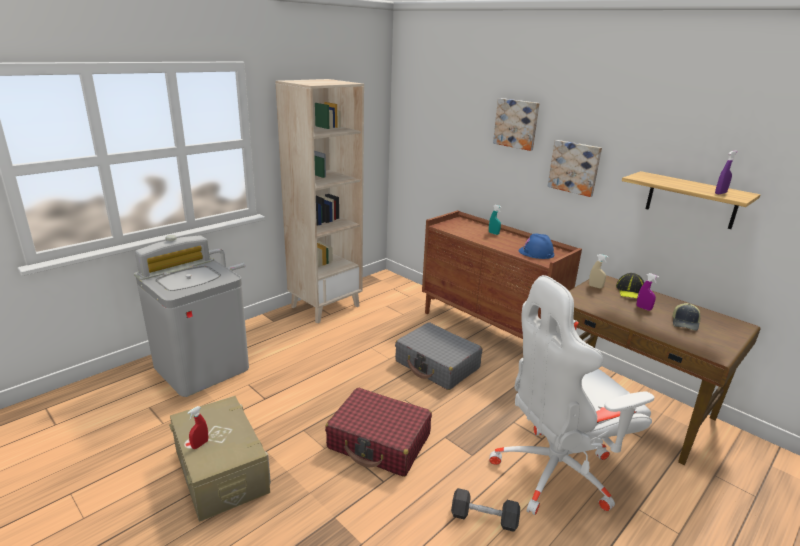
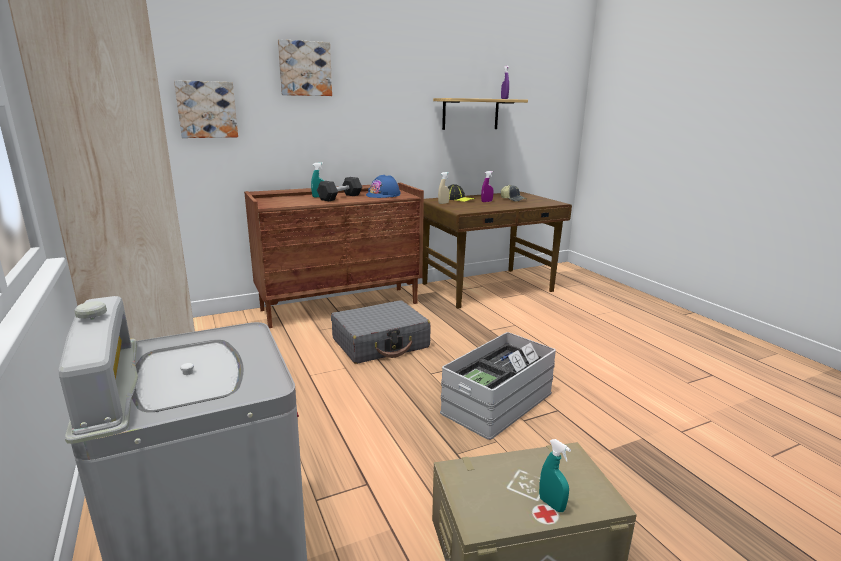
camera: 70 degrees left, 5 degrees down
(200, 444) = (551, 504): red spray bottle -> turquoise spray bottle
(379, 442) = (496, 401): red suitcase -> grey storage box
(484, 518) = (605, 370): black dumbbell -> black dumbbell (340, 197)
(562, 470) = (553, 327): white office chair -> none
(575, 167) = (377, 106): picture -> picture (206, 109)

